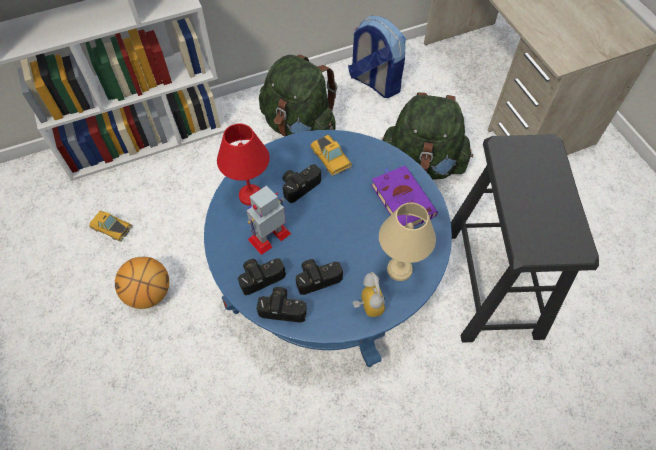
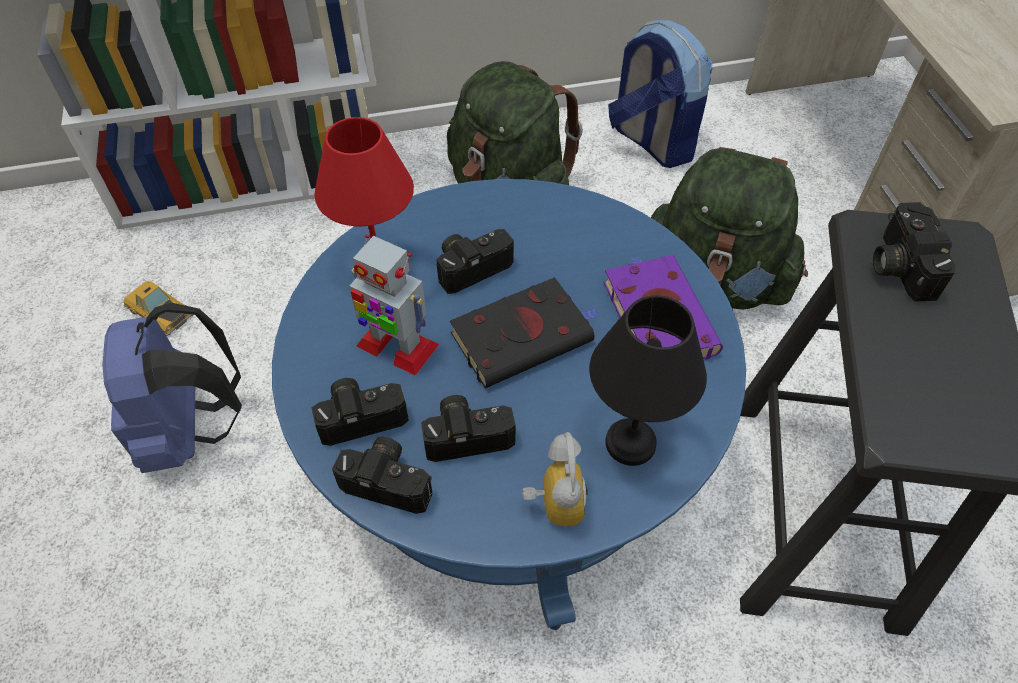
camera: 10 degrees right, 5 degrees down
(149, 293) = (190, 429): basketball -> blue backpack
(269, 236) = (396, 345): toy robot -> toy robot turned 120 degrees counterclockwise
(331, 158) = (539, 227): toy car -> none
(335, 220) = (524, 336): none -> black book
(398, 270) = (628, 444): beige table lamp -> black table lamp
(518, 163) = (898, 265): none -> camera

